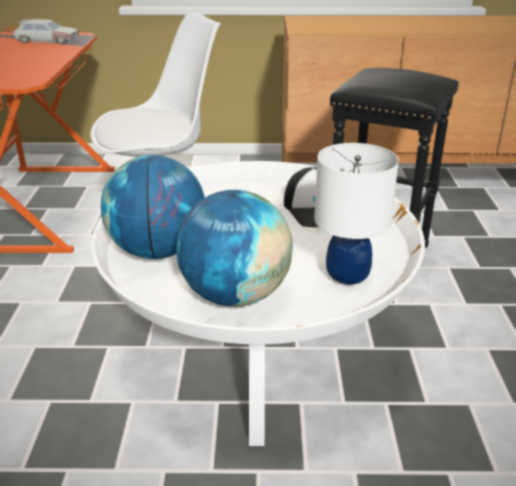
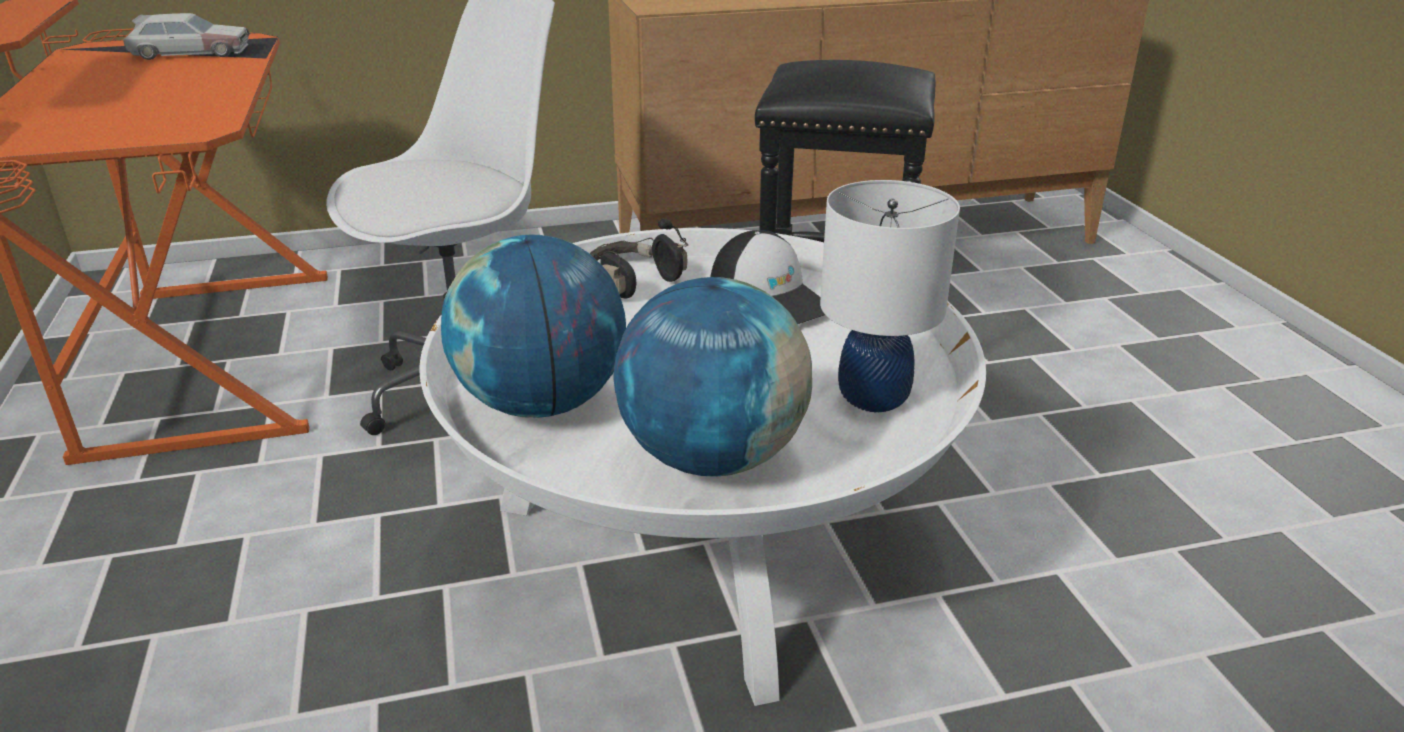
camera: 15 degrees left, 0 degrees up
(243, 189) = (632, 281): none -> black headphones

